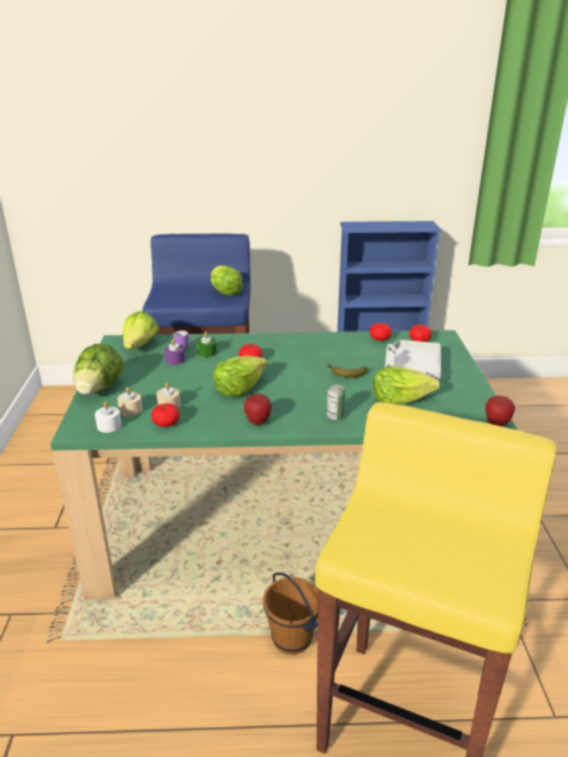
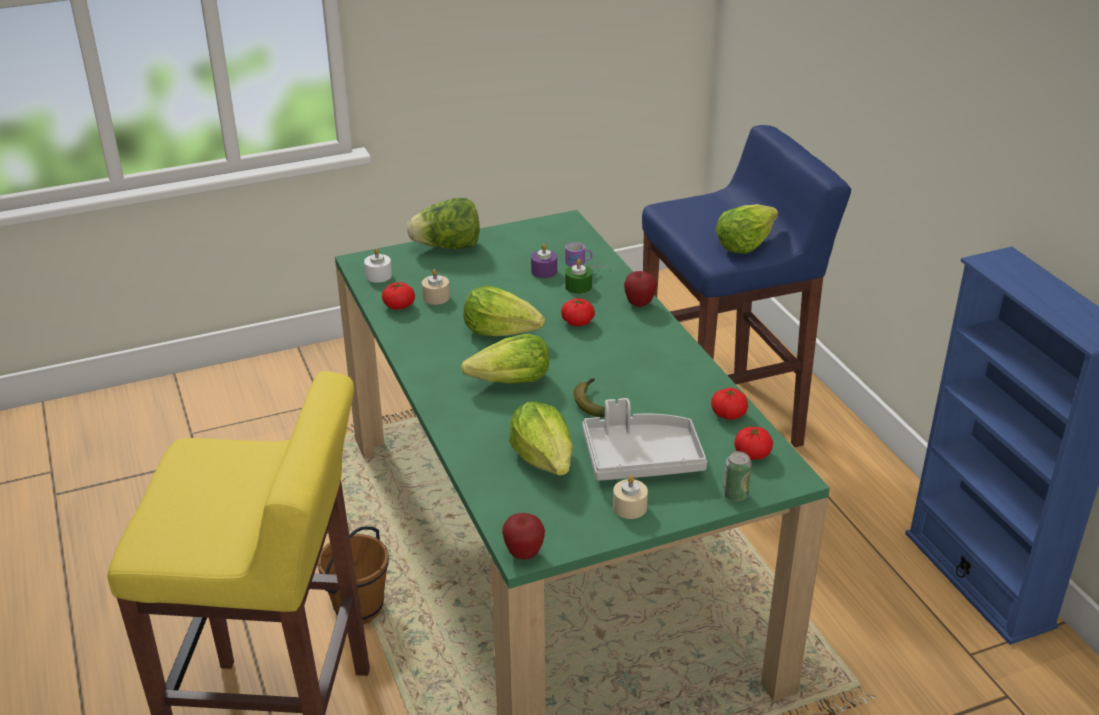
camera: 70 degrees right, 5 degrees up
(130, 410) = (414, 278): beige candle -> beige candle (629, 507)
(140, 345) = (565, 239): lettuce -> lettuce (511, 382)
(258, 422) = (430, 361): apple -> apple (639, 304)
(335, 416) = (471, 413): can -> can (735, 495)

